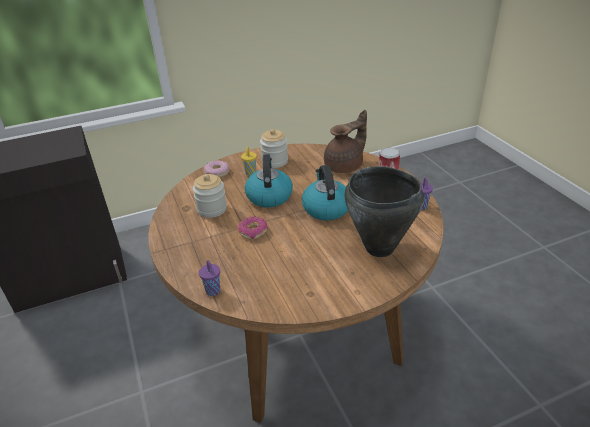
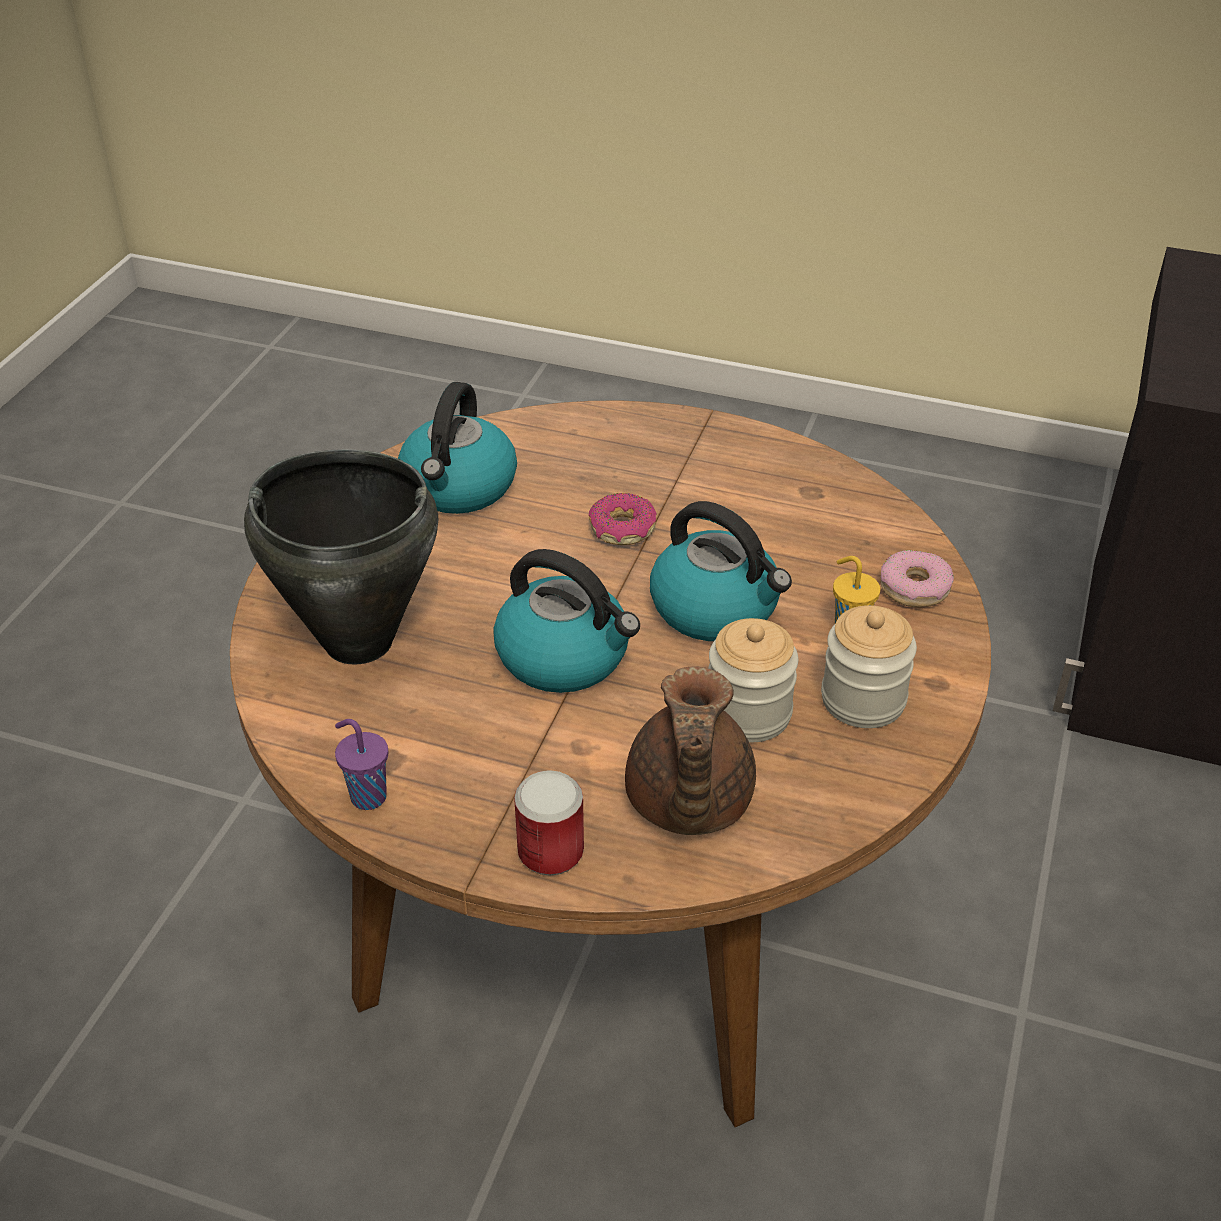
camera: 130 degrees right, 5 degrees up
(212, 209) = (765, 518): jar -> jar (748, 713)
(213, 291) = (530, 427): purple cup -> none
(277, 282) = (459, 487): none -> kettle

